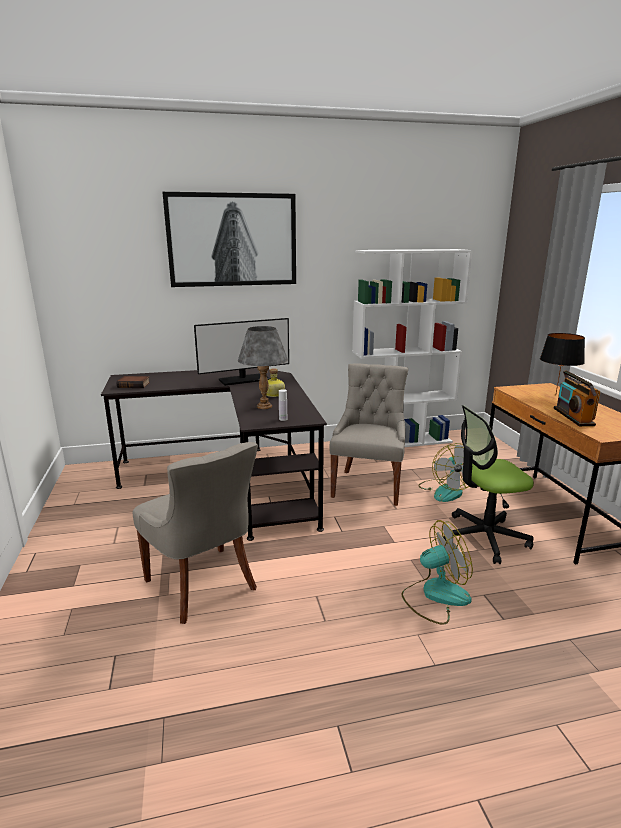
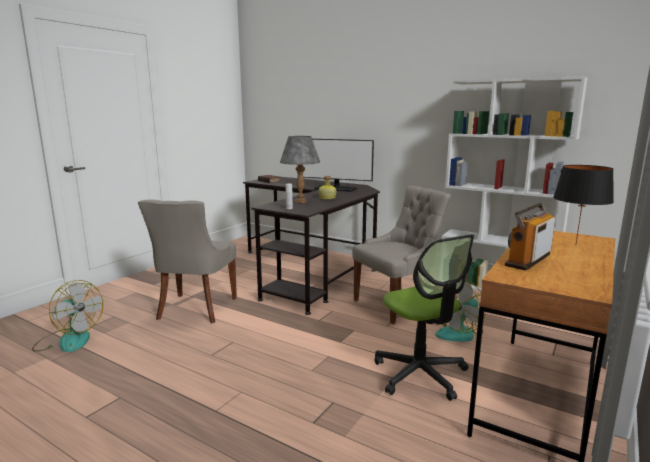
camera: 45 degrees right, 5 degrees down
(232, 240) = (358, 76): picture -> none
(435, 596) = (297, 382): fan -> fan (69, 339)
(484, 537) = (420, 374): office chair -> office chair turned 150 degrees counterclockwise

